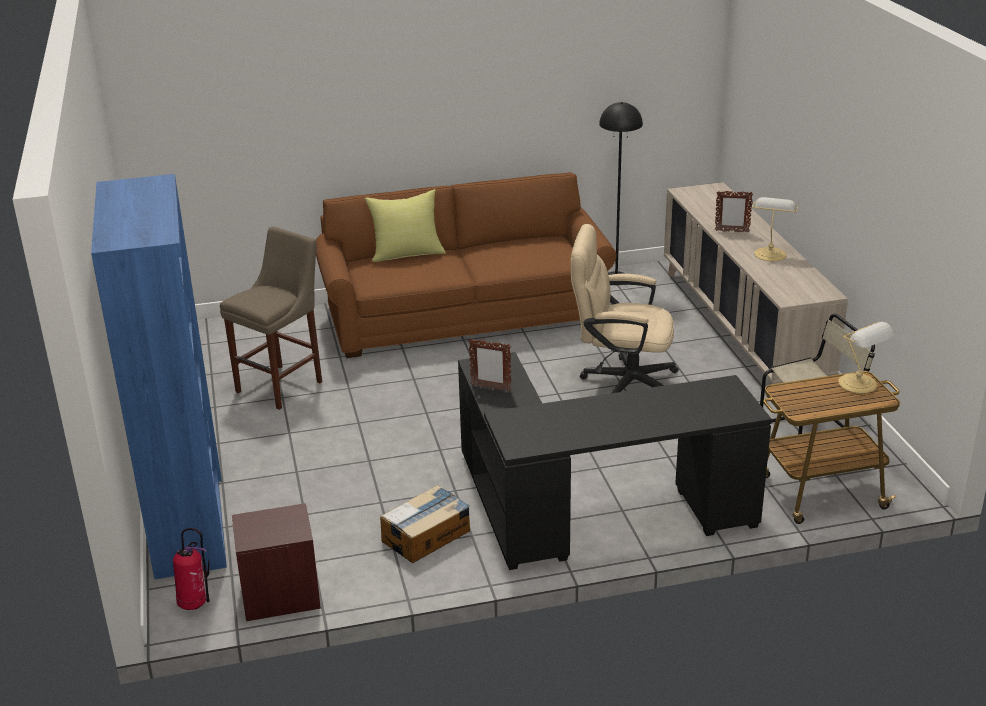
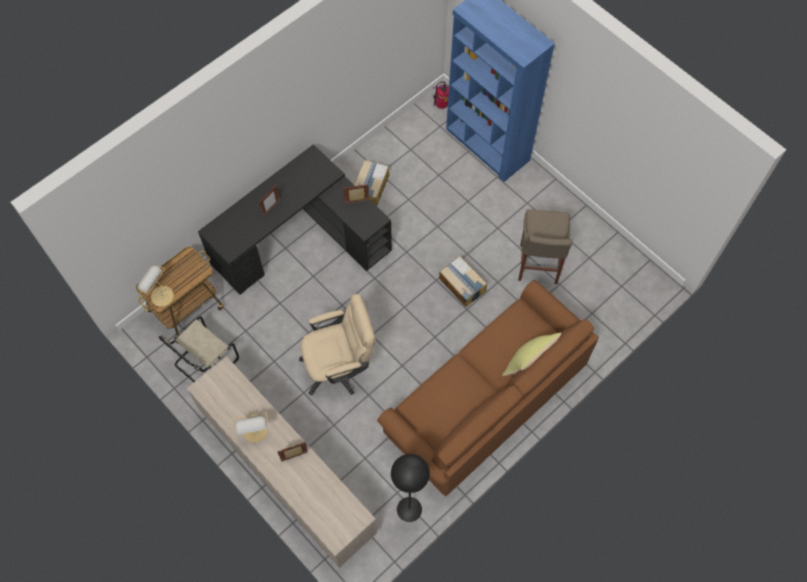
camera: 150 degrees right, 35 degrees up
(280, 595) = (409, 125): brown nightstand -> none
(397, 398) = (462, 285): none -> cardboard box
(633, 408) = (271, 209): none -> picture frame

